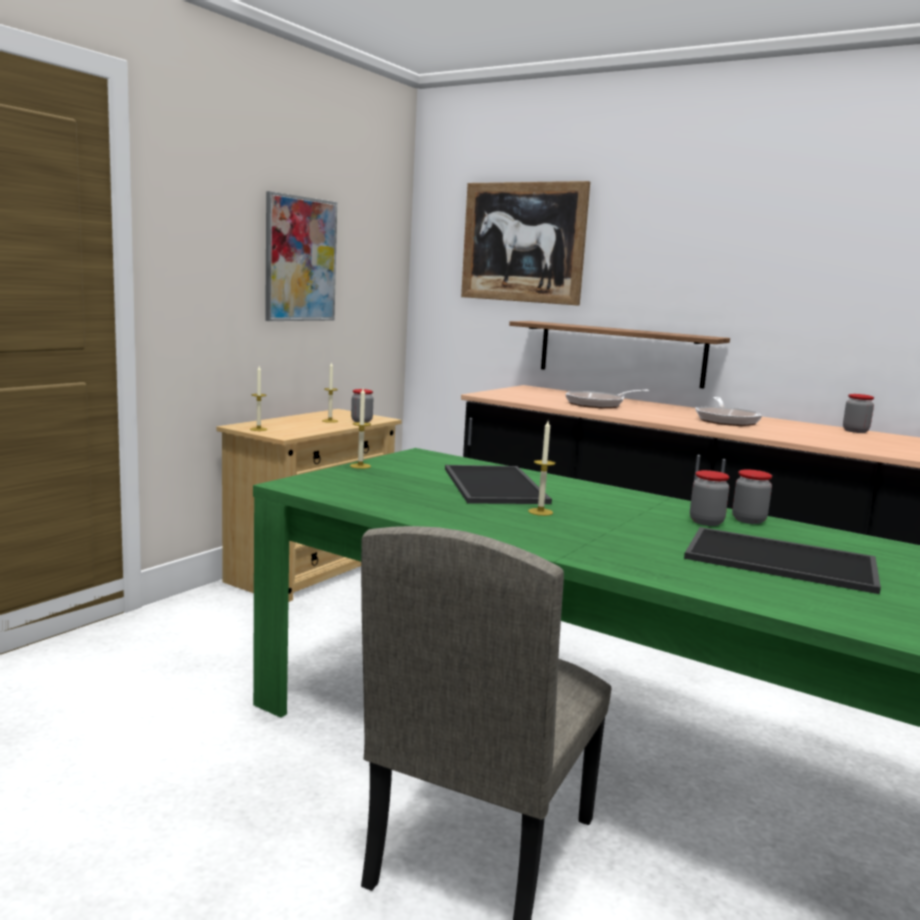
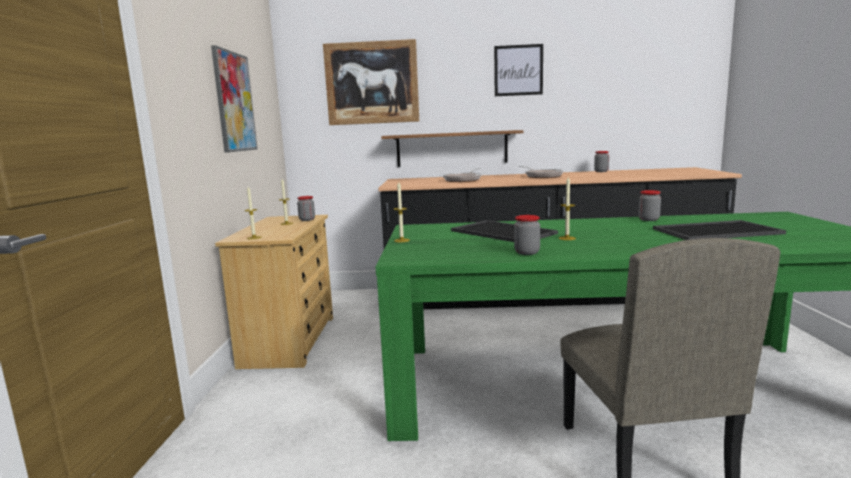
camera: 30 degrees left, 0 degrees up
(706, 522) = (639, 224): jar -> jar (527, 252)
(741, 239) = (518, 70): none -> picture

